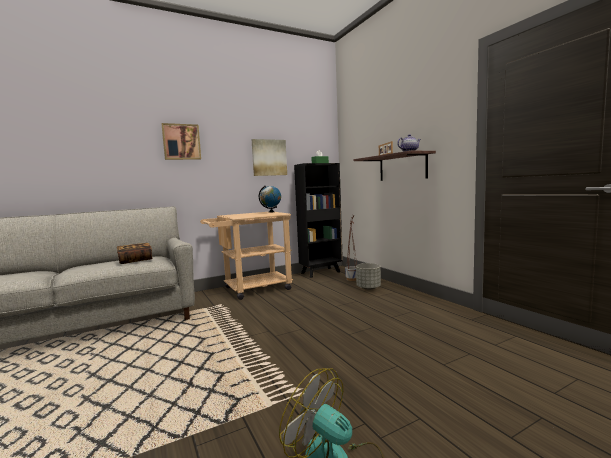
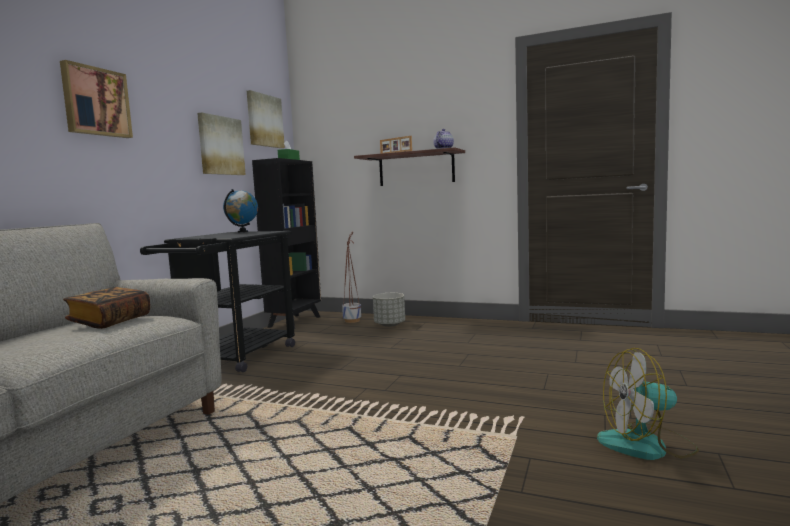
camera: 40 degrees left, 0 degrees up
(251, 289) = (233, 358): beige cart -> black cart
(309, 137) = (264, 121): none -> picture

